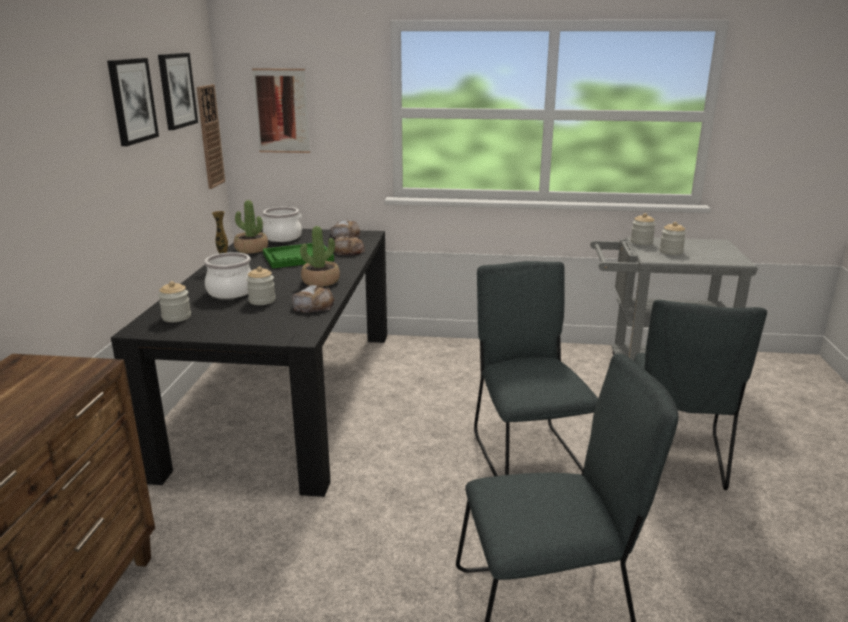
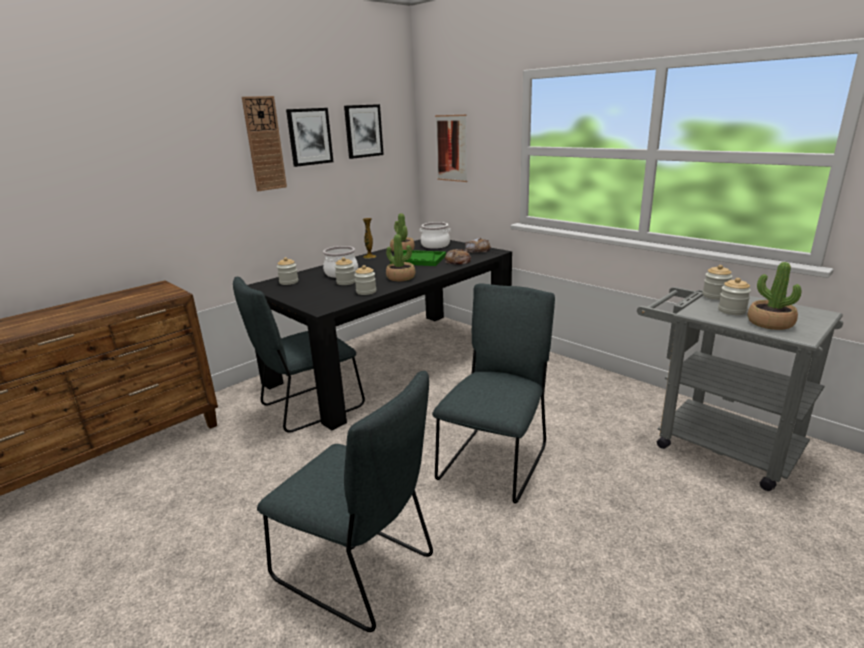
camera: 40 degrees right, 0 degrees up
(210, 136) = (401, 166): wall clock -> wall clock (264, 144)
(313, 305) = (366, 292): bread -> jar
(674, 458) = (624, 521): grey chair -> grey chair (308, 407)
(707, 256) = (770, 323): none -> potted plant

